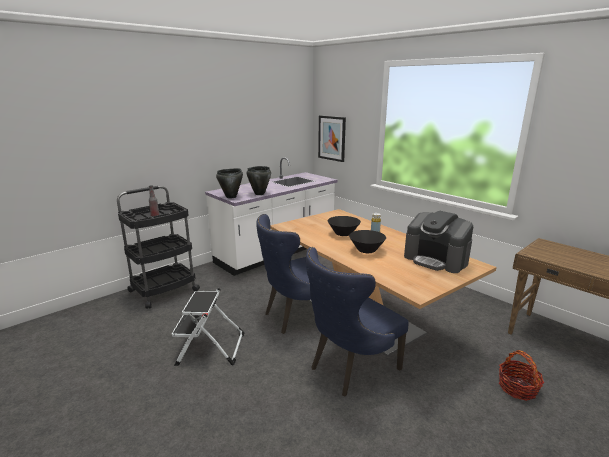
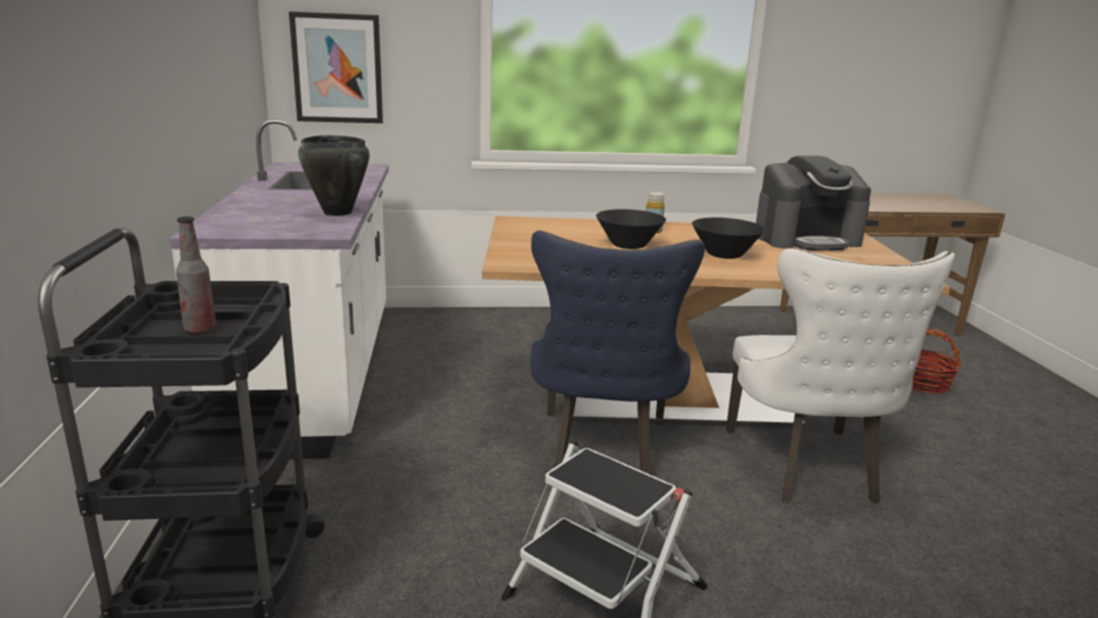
camera: 55 degrees left, 0 degrees up
(231, 197) = (296, 231): black cooking pot -> none
(350, 367) = (807, 467): blue chair -> white chair

